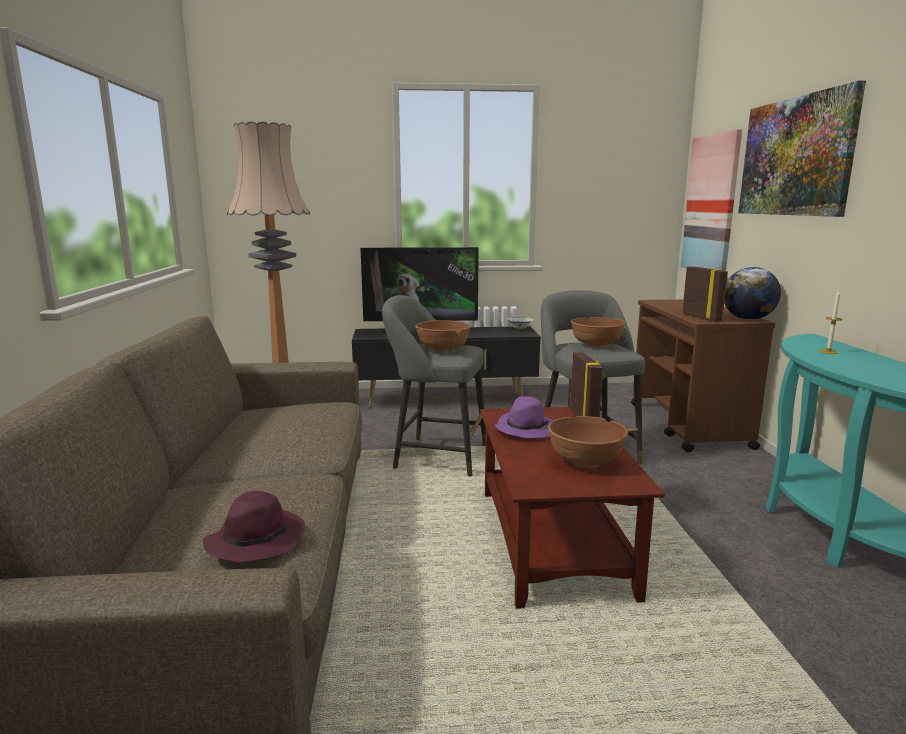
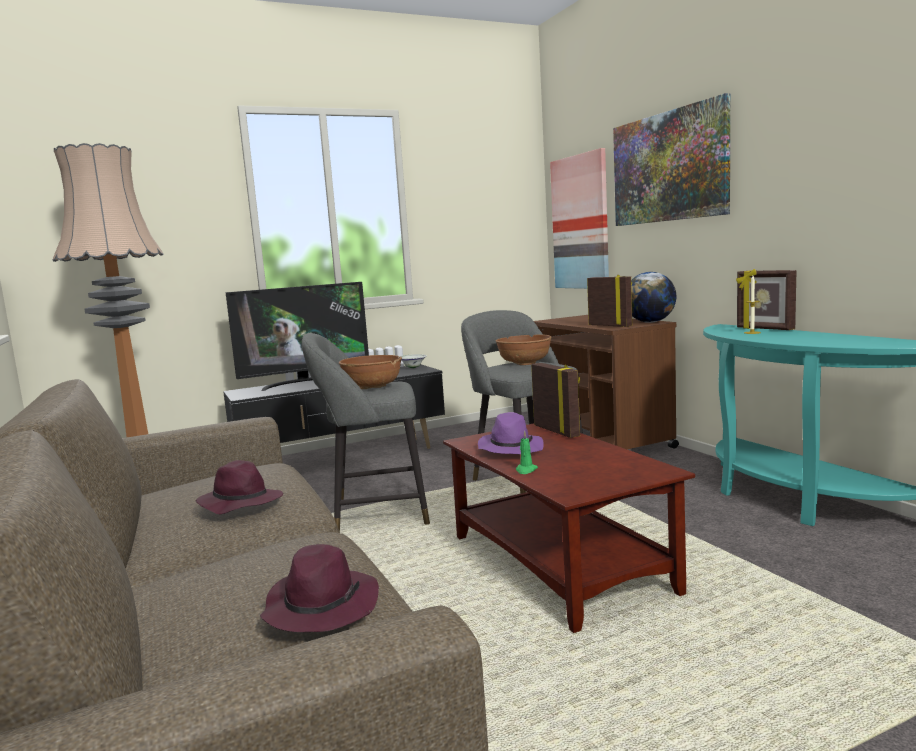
camera: 20 degrees left, 5 degrees down
(285, 435) = (239, 503): none -> purple hat
(517, 454) = (526, 470): none -> green candle
(585, 461) = (597, 463): brown bowl -> none
(849, 349) = (764, 329): none -> picture frame

